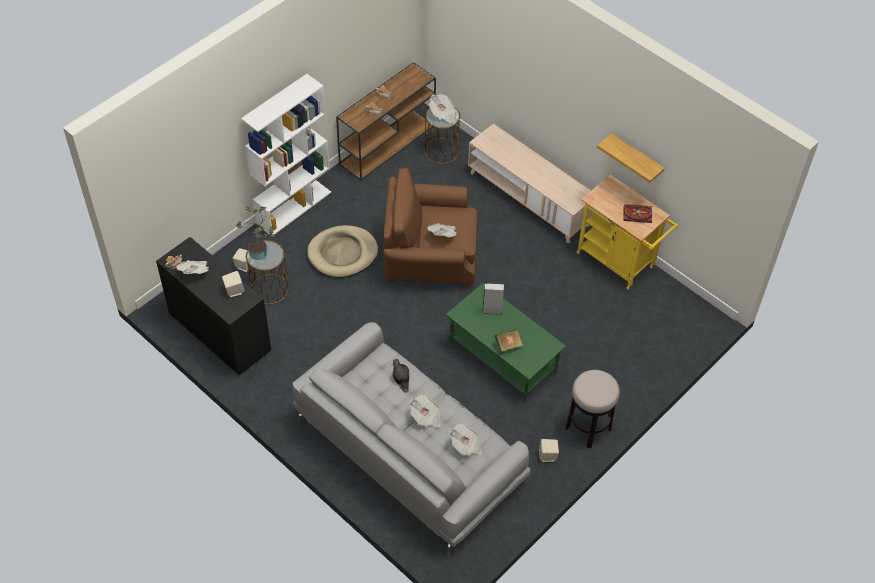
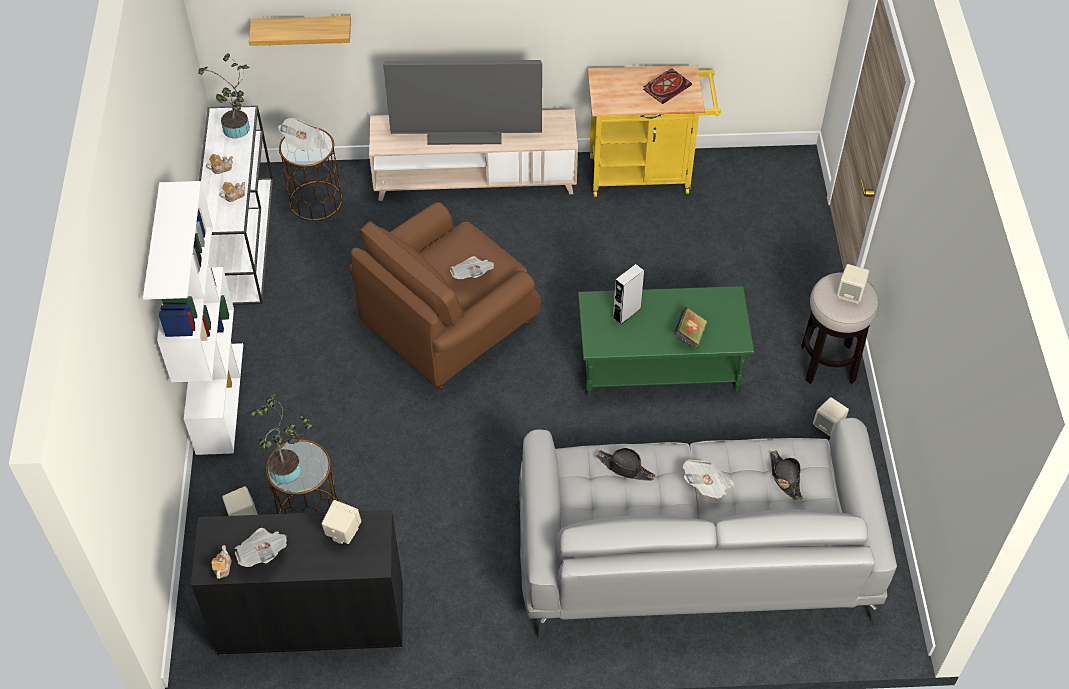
camera: 45 degrees left, 0 degrees up
(343, 253) = (345, 401): beige dog bed -> none
(388, 144) = (243, 239): brown console table -> white console table
(412, 83) = (237, 131): none -> potted plant
(466, 445) = (785, 477): newspaper -> black hat
(528, 165) = (465, 131): none -> television
(599, 388) = (850, 294): none -> beige speaker
(636, 158) = (626, 18): shelf -> shelf (302, 30)

